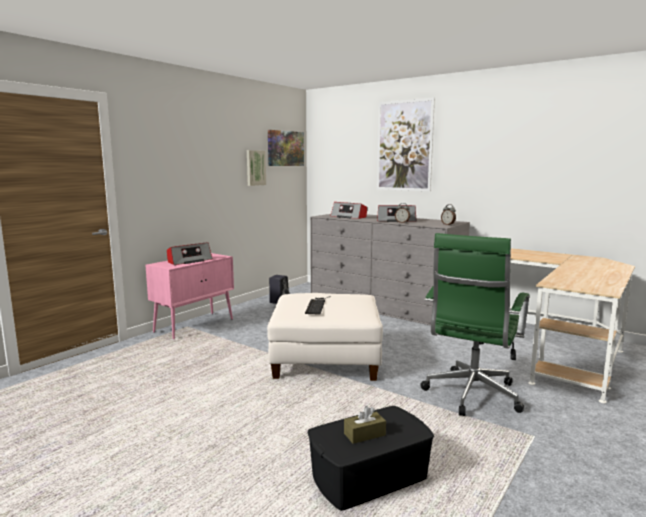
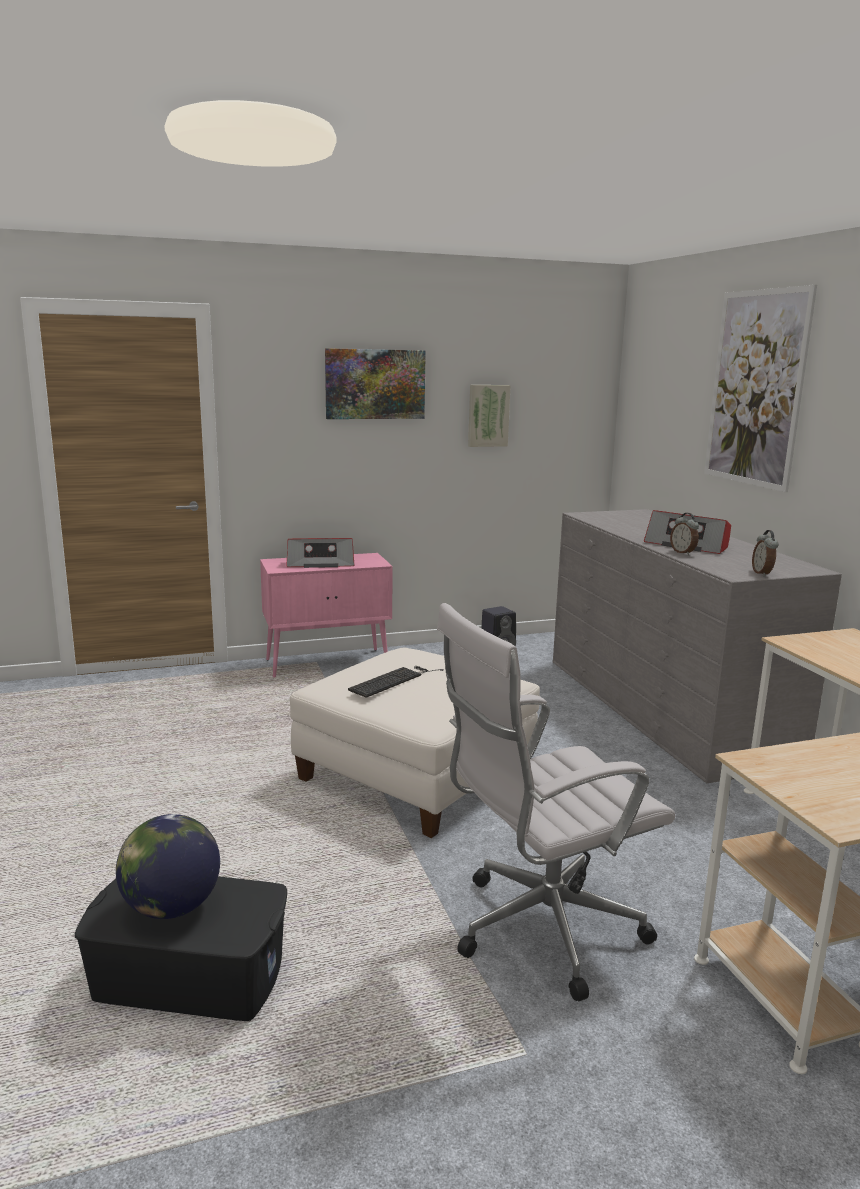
camera: 35 degrees right, 5 degrees up
(285, 148) = (563, 380): picture -> picture (375, 384)
(349, 217) = (625, 523): radio -> none
(364, 434) = (172, 908): brown tissue box -> globe
(471, 396) = (539, 930): green office chair -> white office chair

